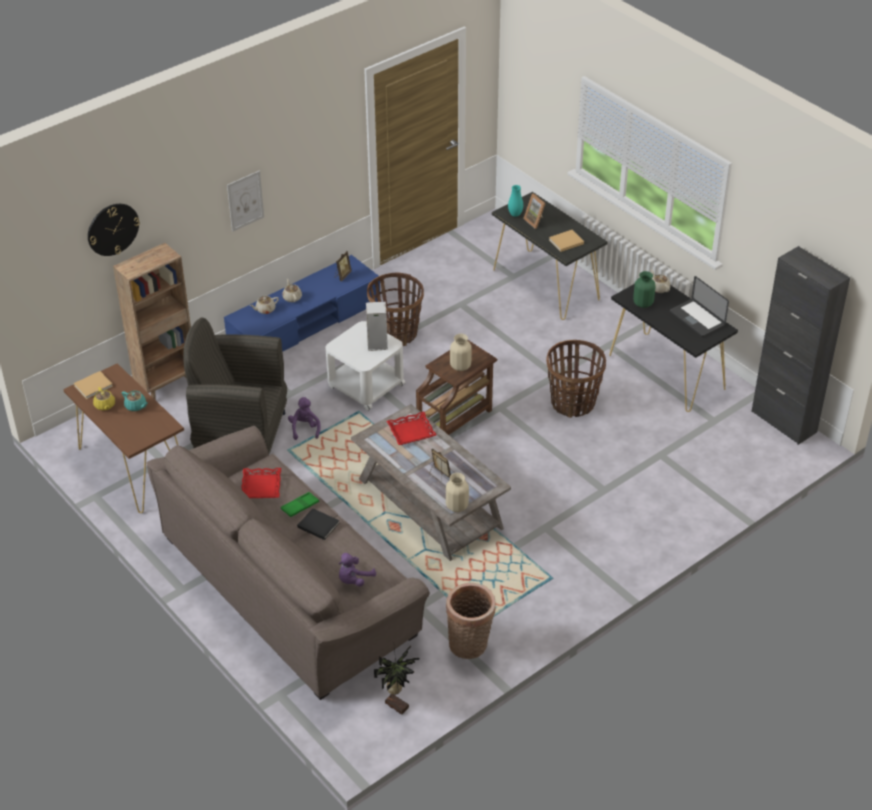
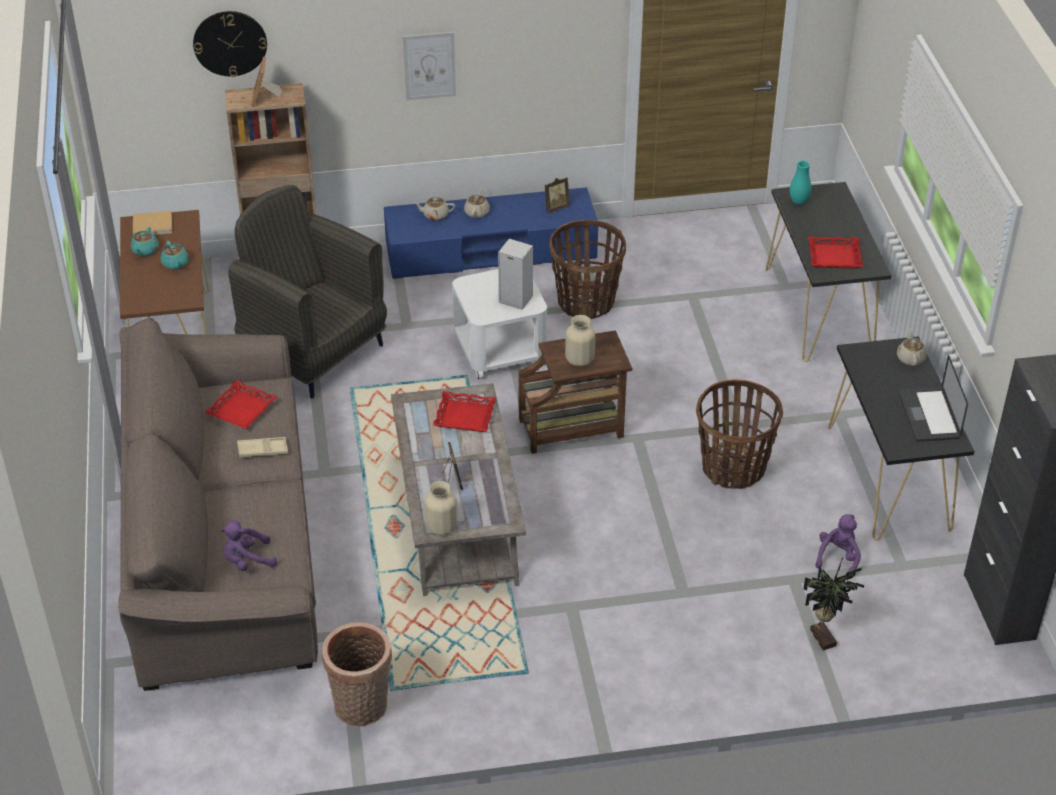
camera: 30 degrees right, 0 degrees up
(105, 405) = (145, 251): yellow teapot -> turquoise teapot
(300, 506) = (263, 450): green tray -> beige tray
(305, 429) = (390, 371): purple plush toy -> purple plush toy (838, 558)
(317, 524) = (264, 479): black book -> none
(397, 704) = (222, 738): potted plant -> potted plant (824, 637)
(536, 221) = (818, 219): picture frame -> picture frame (264, 98)
(565, 242) = (834, 257): beige book -> red tray
(643, 303) = (872, 369): green vase -> none

